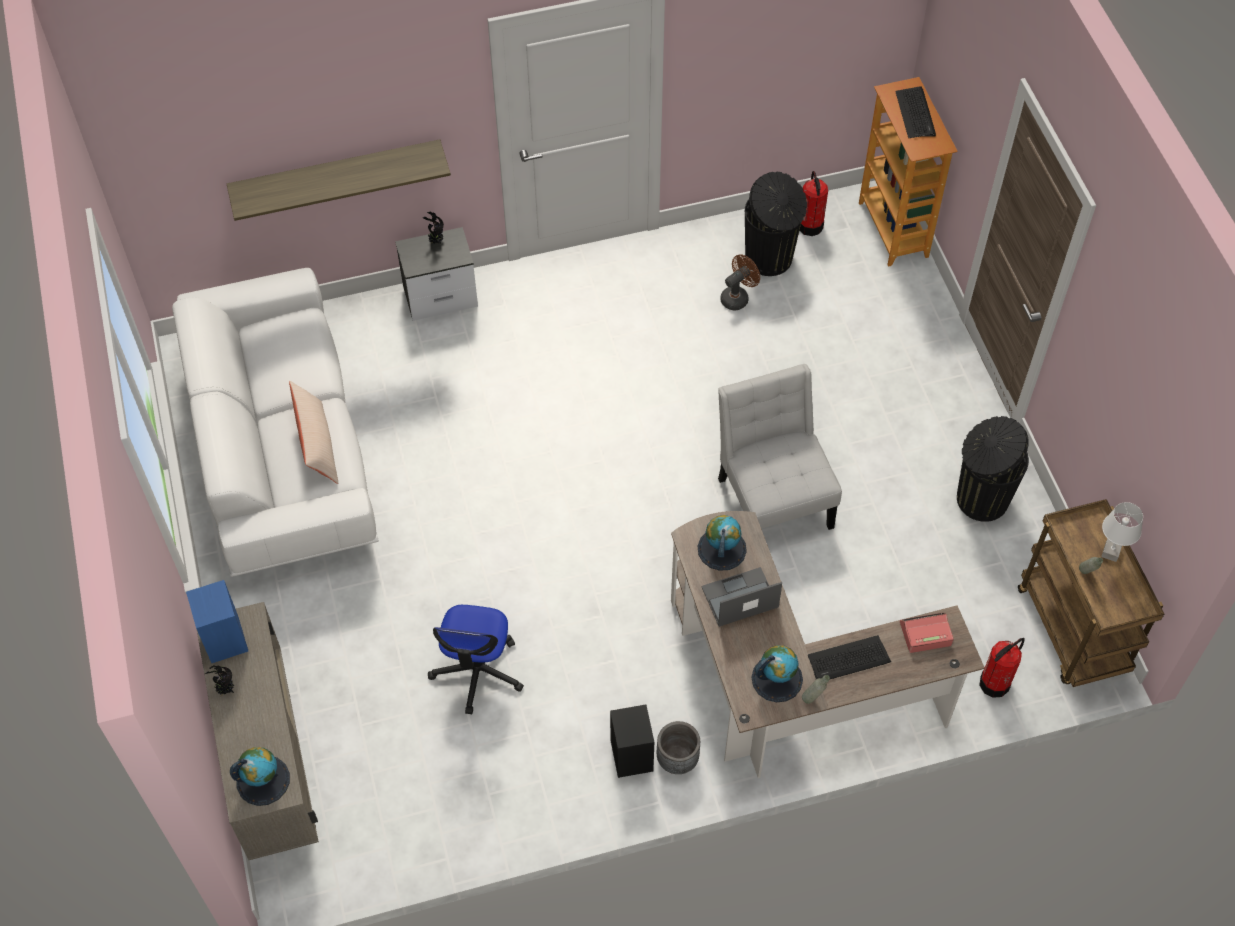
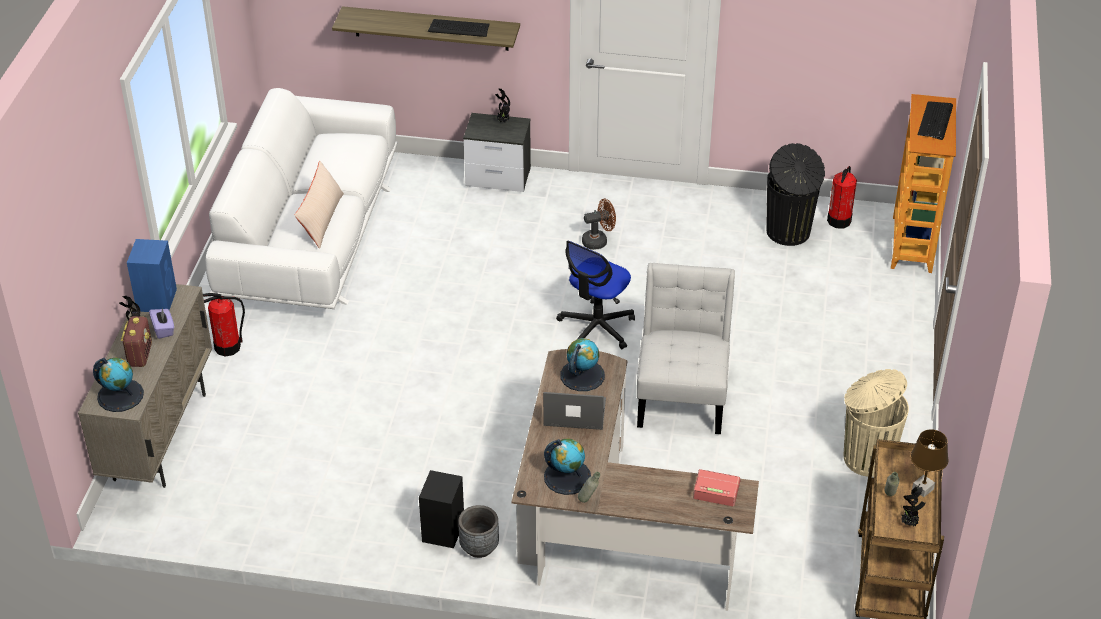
camera: 25 degrees right, 15 degrees down
(252, 719) = (140, 355): none -> radio
(257, 675) = (163, 329): none -> purple tissue box
(477, 672) = (359, 430): office chair -> office chair (596, 328)
(737, 297) = (743, 250): brown fan -> brown fan (598, 241)
(848, 659) = (637, 485): keyboard -> keyboard (459, 29)
(980, 499) = (866, 457): black trash can -> beige trash can
(995, 683) = (792, 594): fire extinguisher -> fire extinguisher (228, 347)
(1110, 552) = (922, 489): white table lamp -> brown table lamp
(1120, 597) = (909, 523): none -> potted plant

